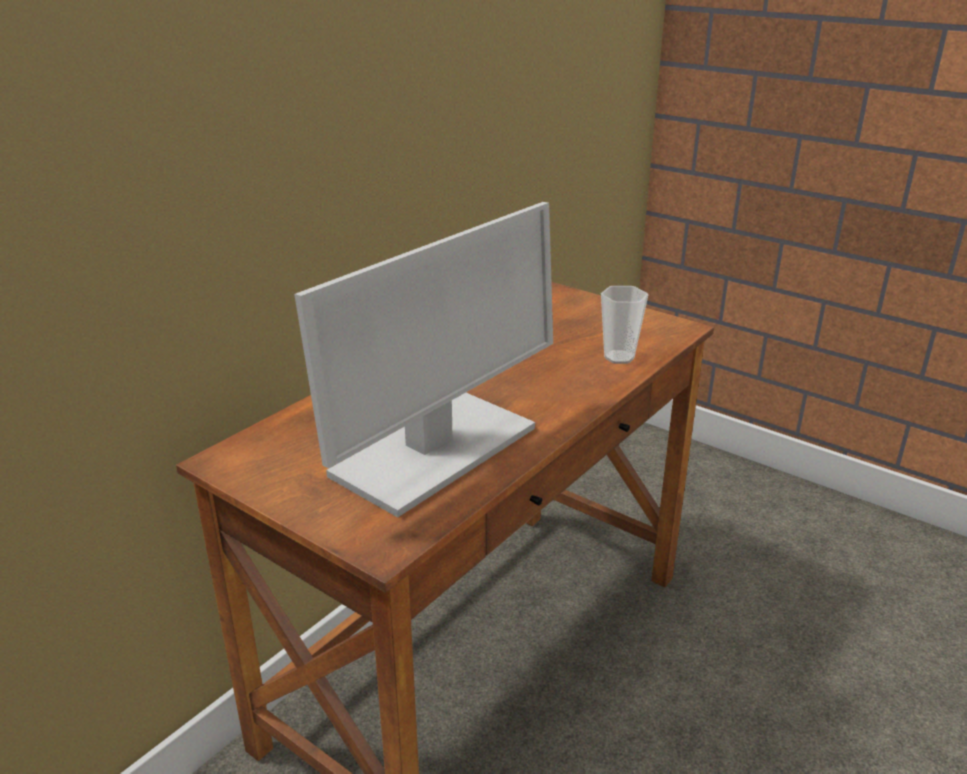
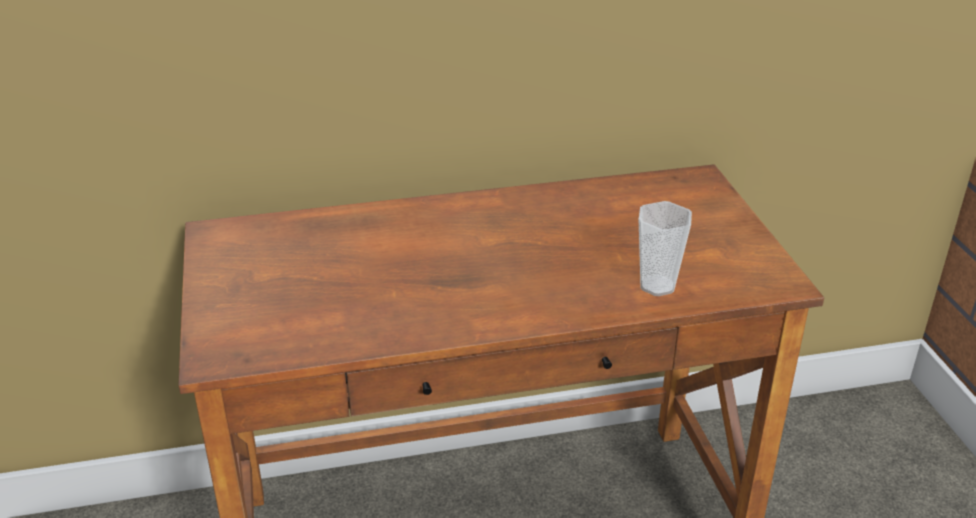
camera: 40 degrees right, 5 degrees up
(435, 453) = (357, 300): monitor -> none

